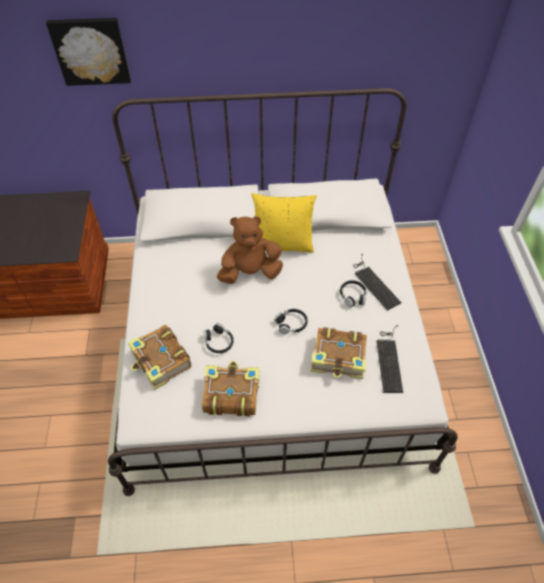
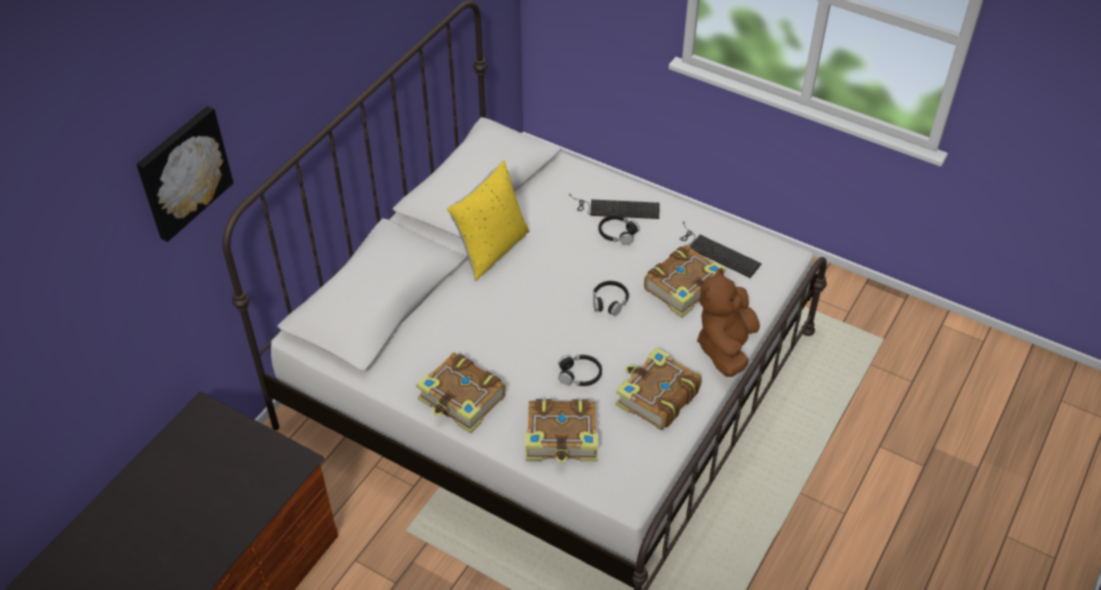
camera: 55 degrees left, 5 degrees down
(157, 296) = (462, 400): none -> book
(250, 272) = (506, 298): brown plush toy -> brown plush toy (725, 347)

